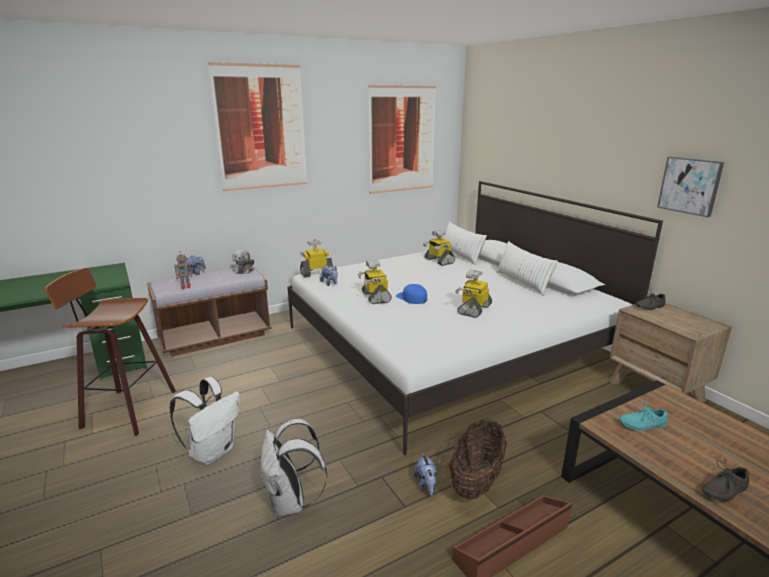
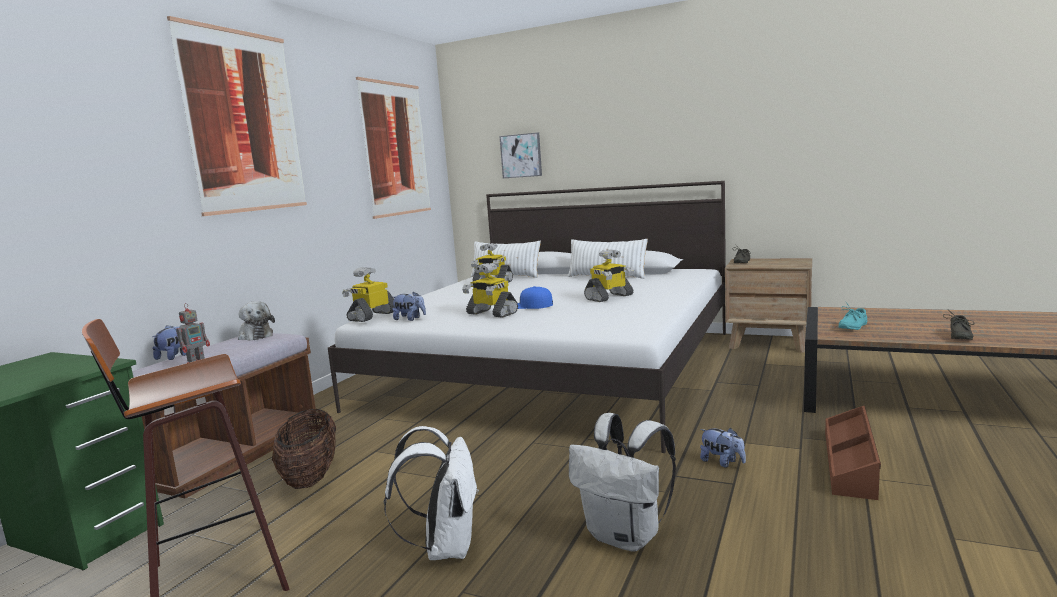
camera: 35 degrees left, 10 degrees down
(473, 309) = (609, 297): toy robot -> toy robot turned 120 degrees counterclockwise
(476, 480) = (753, 441): basket -> basket (311, 477)
(690, 186) = (741, 143): picture -> picture (521, 155)

